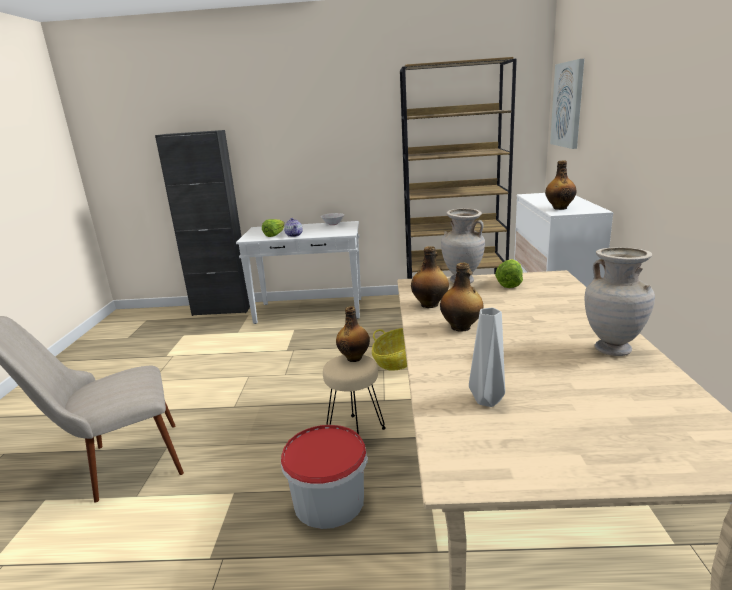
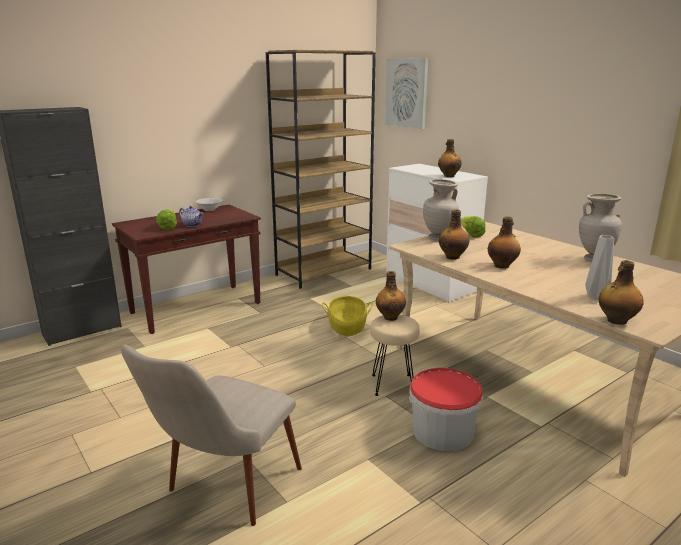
camera: 40 degrees left, 0 degrees up
(310, 311) = (197, 308): white console table -> brown console table
(438, 441) = (616, 321): none -> bottle

